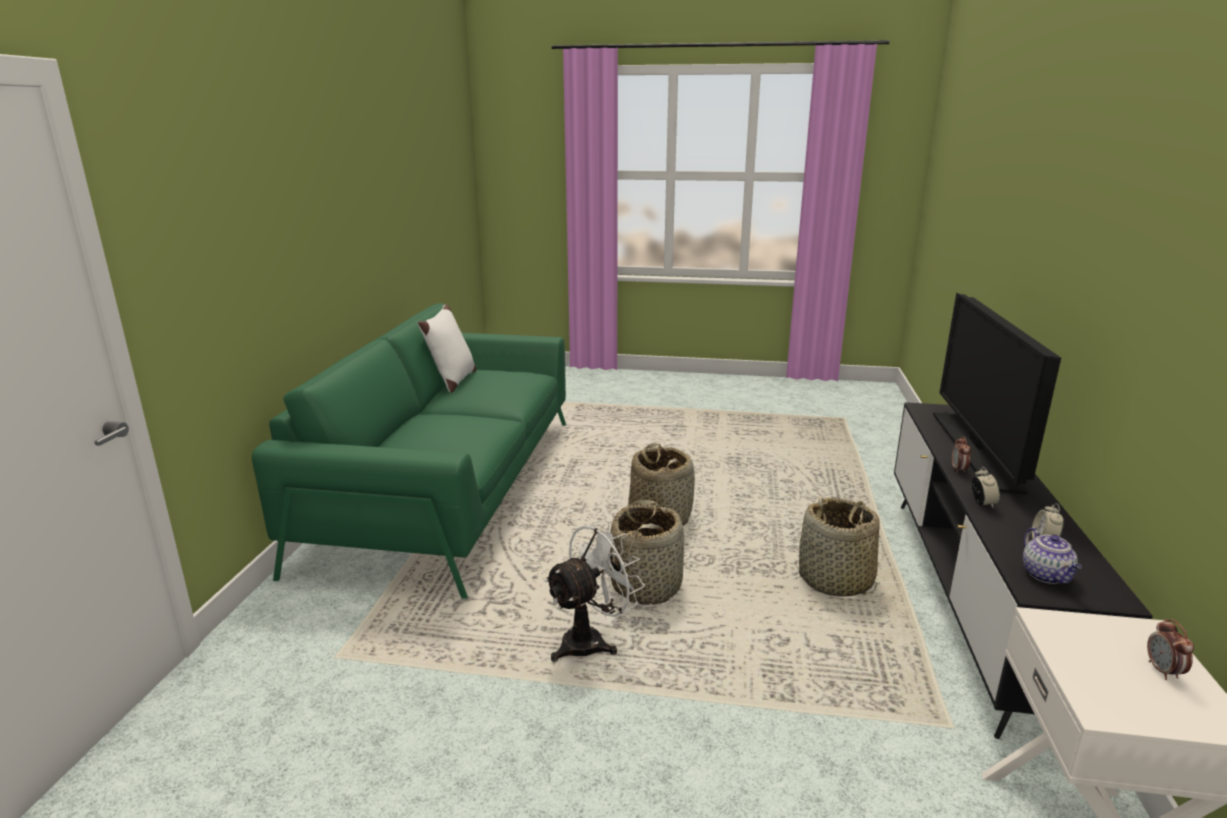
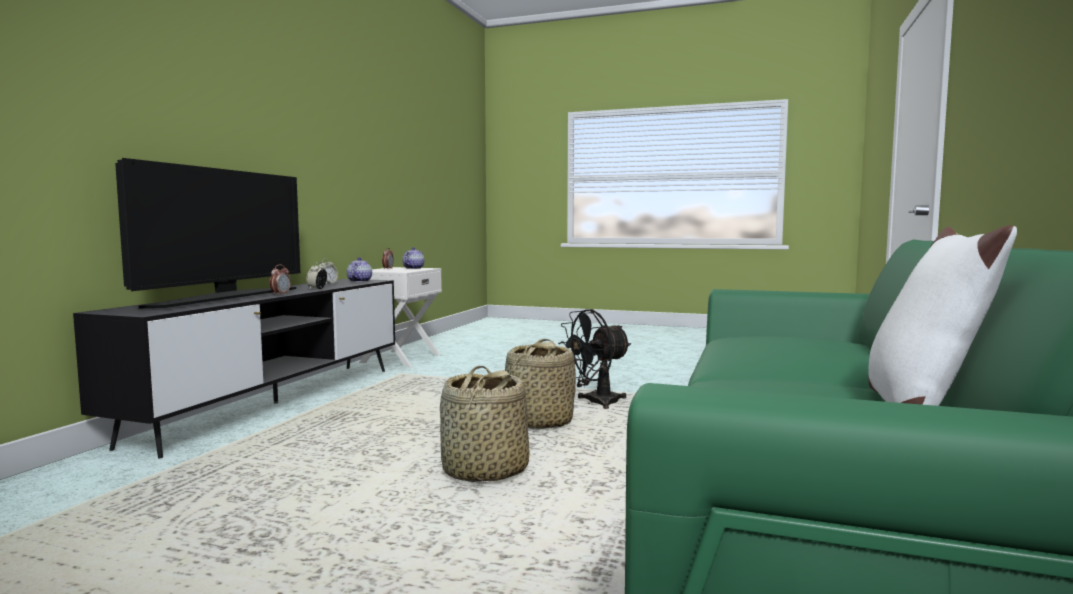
camera: 170 degrees left, 15 degrees down
(591, 640) = (595, 403): white fan -> black fan
(835, 580) = (363, 415): basket -> none
(1132, 699) = (413, 268): none -> teapot

